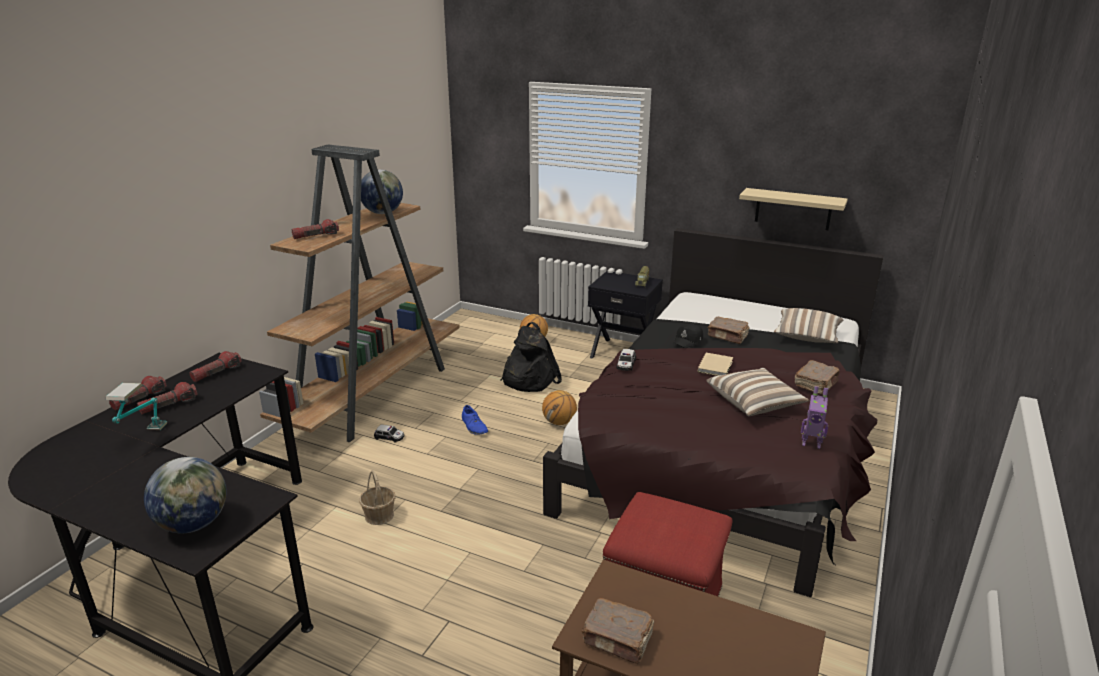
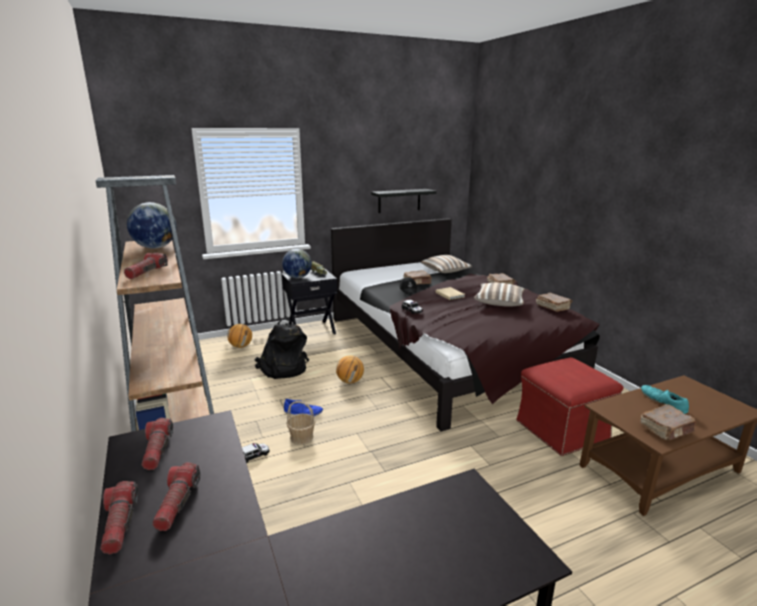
camera: 50 degrees left, 5 degrees down
(144, 438) = (232, 543): table lamp -> none
(194, 524) = (473, 548): globe -> globe (297, 277)
(379, 515) = (353, 504): basket -> basket (301, 437)
(696, 624) = (663, 402): none -> turquoise shoe
(793, 209) = (399, 200): beige shelf -> black shelf
(811, 443) = (552, 307): toy robot -> brown book

